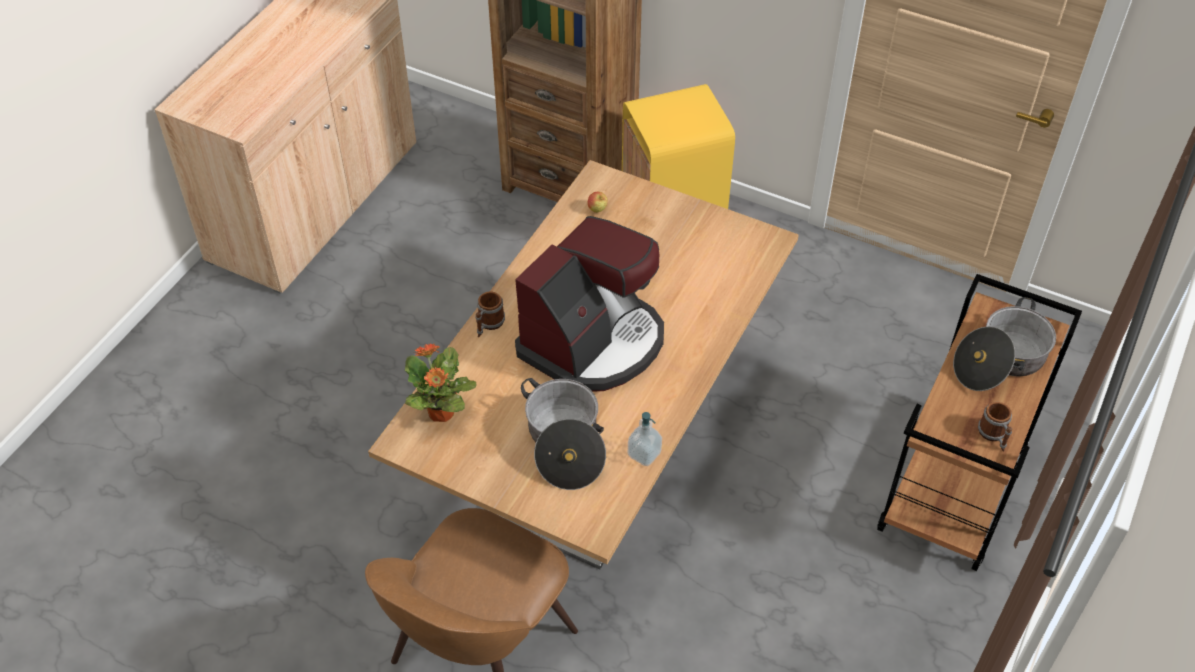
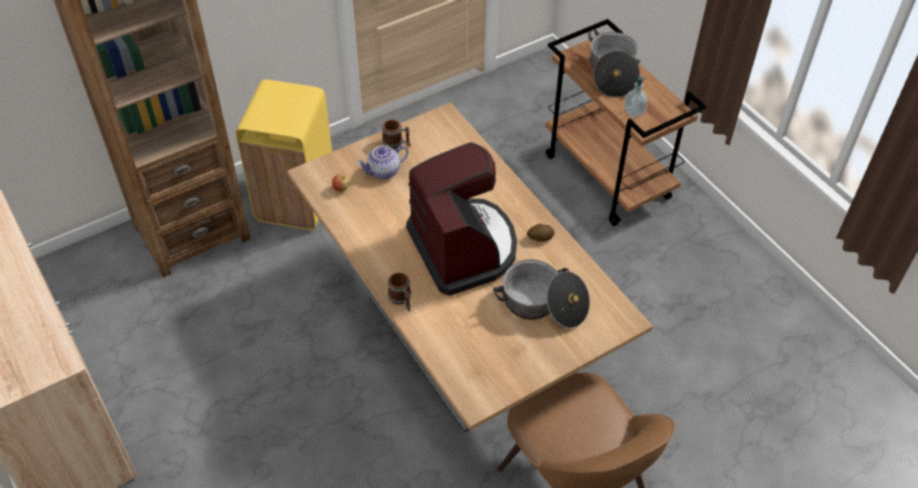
camera: 60 degrees left, 0 degrees up
(441, 413) = (466, 365): potted plant -> none
(644, 454) = (579, 266): soap dispenser -> soap dispenser (634, 111)
(648, 230) = (384, 171): none -> teapot
(658, 400) = (540, 238): none -> potato
(994, 436) = (663, 104): mug -> mug (396, 143)

